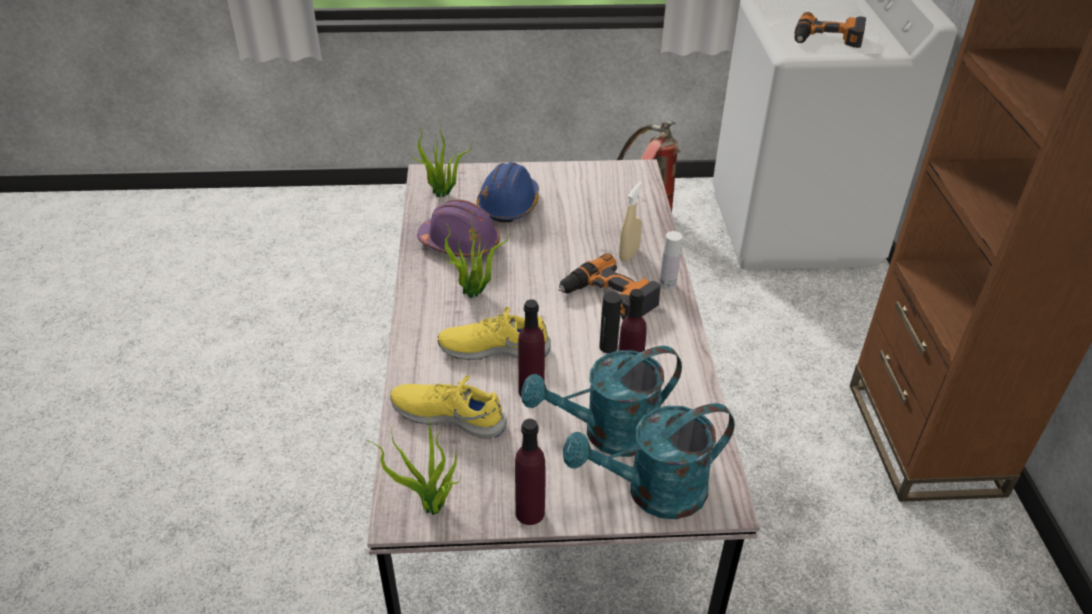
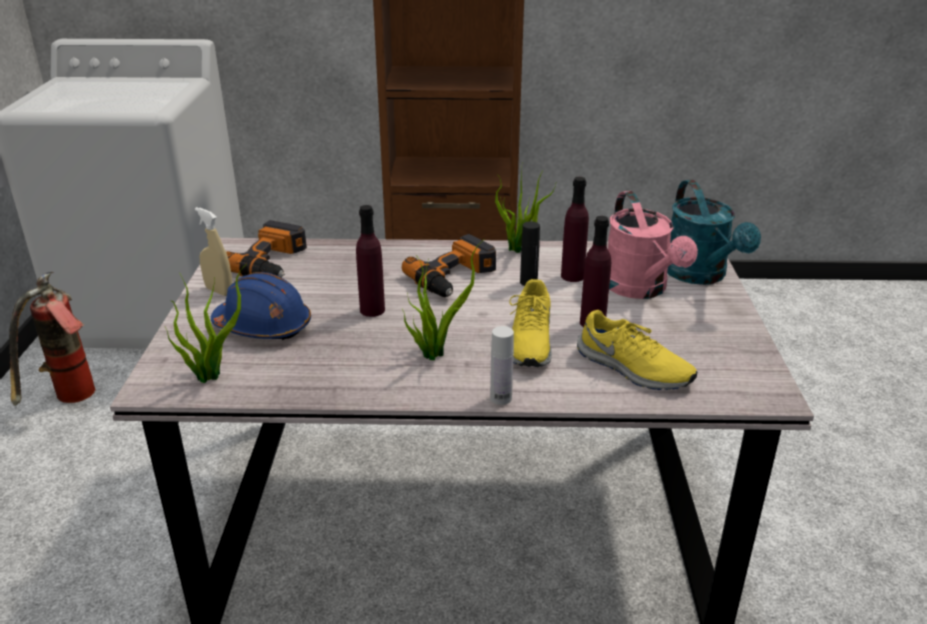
camera: 85 degrees left, 10 degrees down
(432, 508) = (757, 378): potted plant -> potted plant (520, 249)
(449, 415) = (633, 369): yellow shoe -> yellow shoe turned 75 degrees counterclockwise
(460, 244) = (334, 361): purple hard hat -> none
(530, 512) = (742, 328): purple bottle -> purple bottle (372, 310)
(608, 434) = (641, 289): turquoise watering can -> pink watering can
(629, 254) = (387, 263): beige spray bottle -> beige spray bottle (219, 291)
(668, 284) = (439, 249): white bottle -> white bottle (501, 398)
(827, 40) = (142, 96): power drill -> power drill (273, 262)

